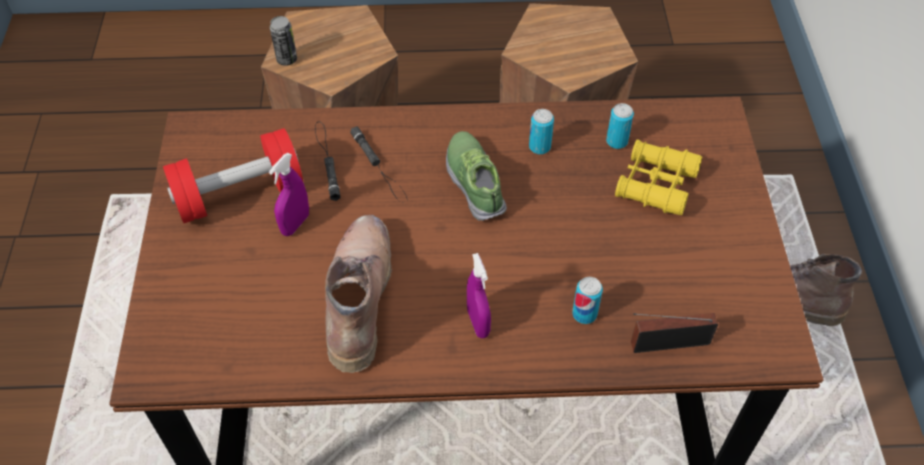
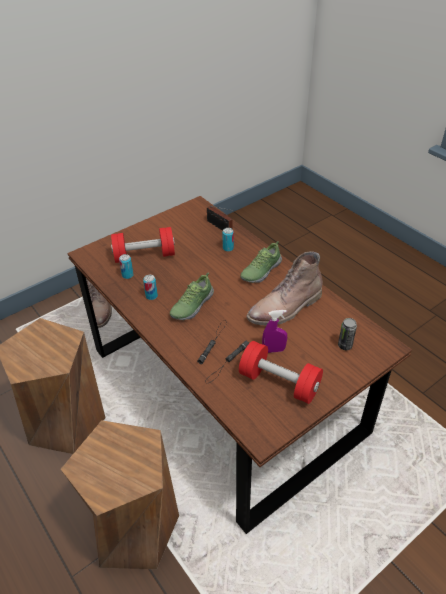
camera: 125 degrees left, 10 degrees down
(287, 59) = (146, 476): can -> can (345, 345)
(478, 323) = (260, 271): purple spray bottle -> shoe
(655, 184) = (144, 256): yellow binoculars -> red dumbbell

